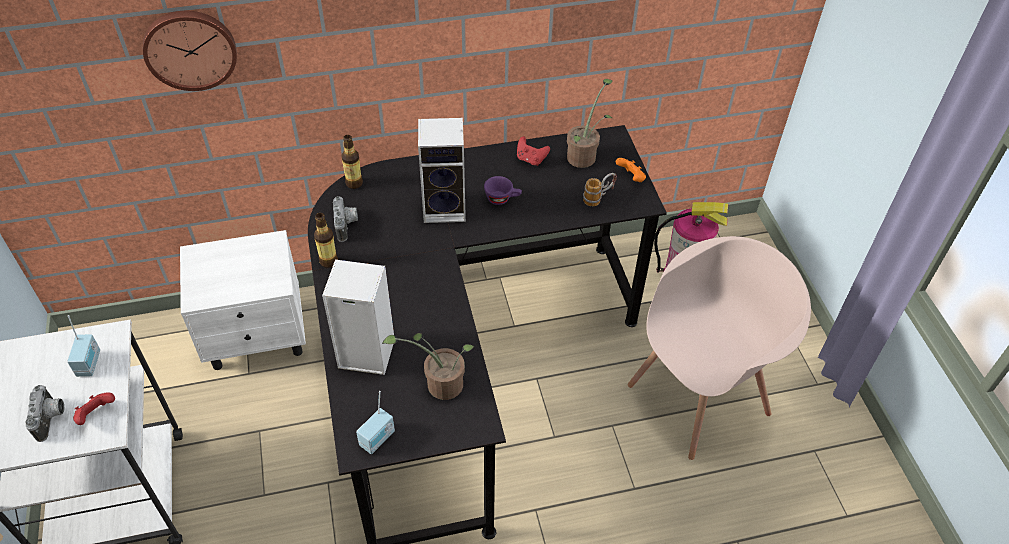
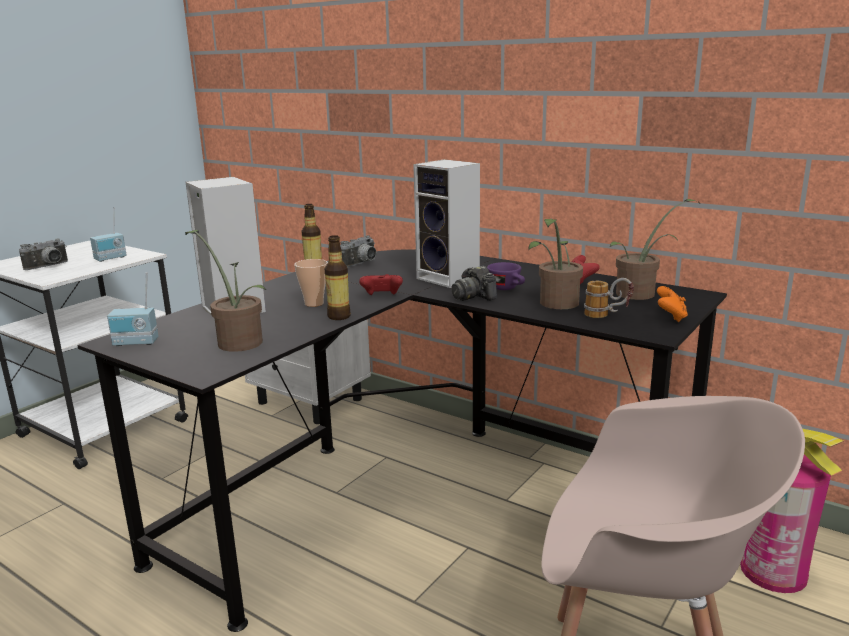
camera: 50 degrees right, 30 degrees down
(96, 414) = (64, 272): red game controller -> red game controller (382, 296)
(190, 48) = (331, 86): wall clock -> none
(354, 183) = (409, 253): bottle -> bottle (339, 316)
(409, 305) = (314, 303): none -> cup
(496, 224) = (473, 296): none -> camera
(557, 202) = (556, 304): none -> potted plant

